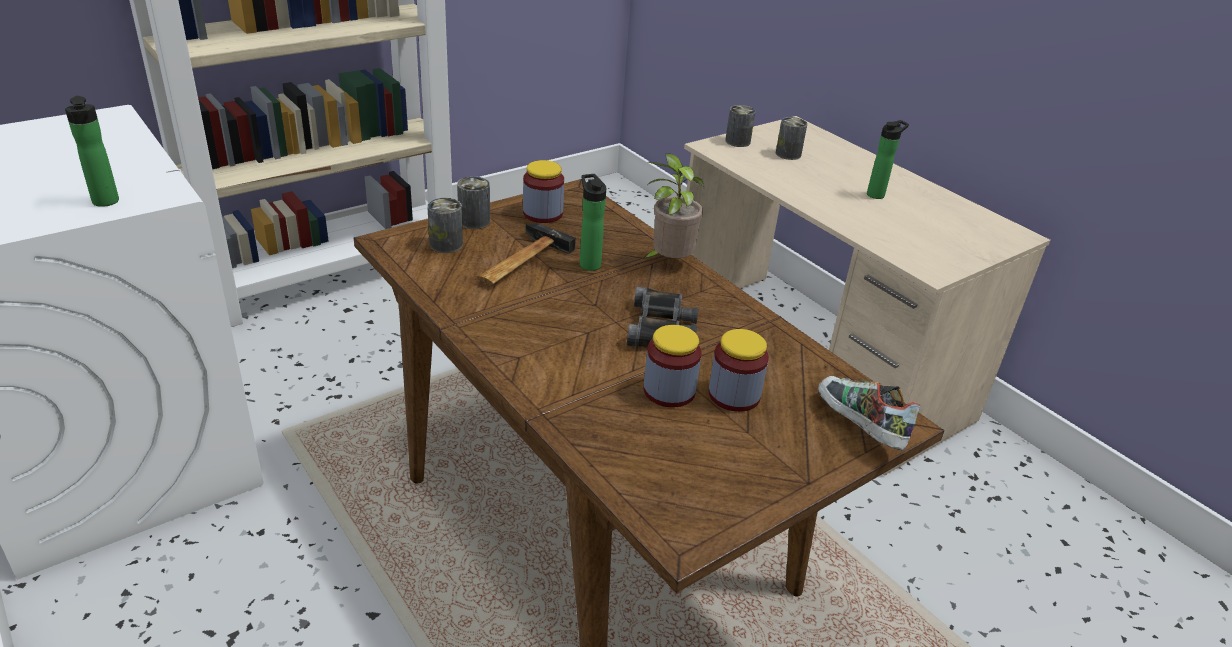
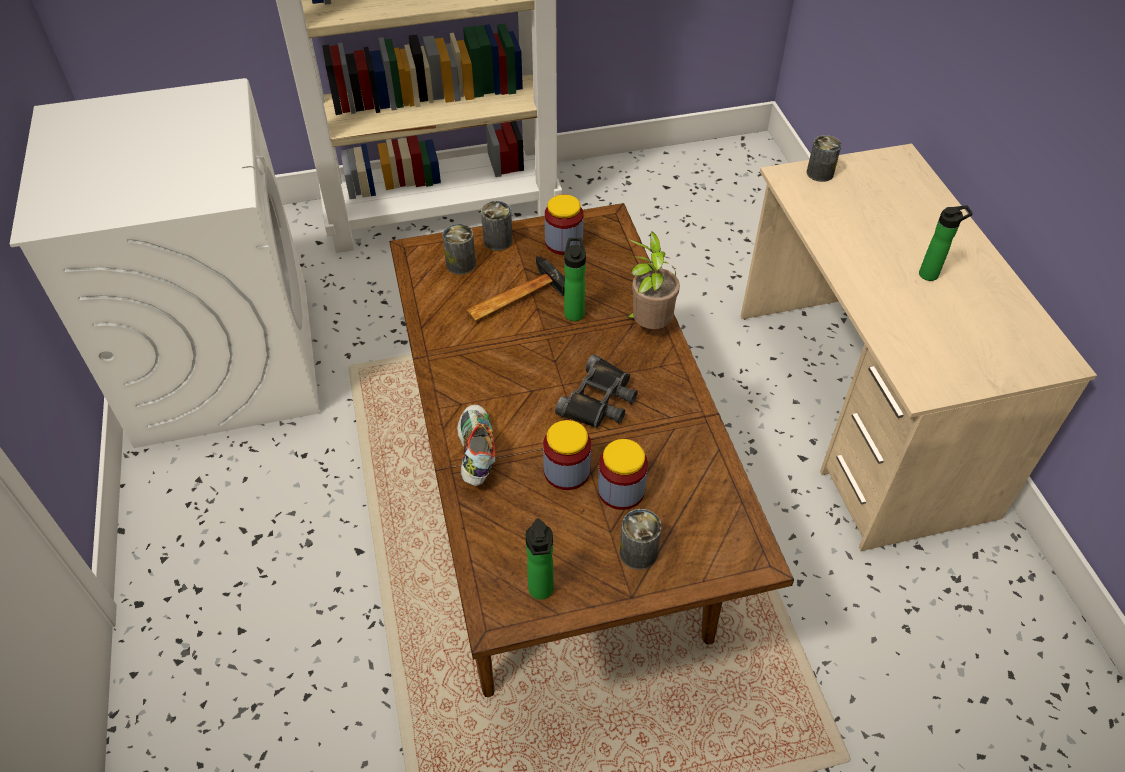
camera: 25 degrees right, 15 degrees up
(106, 203) = (186, 197): bottle -> bottle (541, 592)
(788, 154) = (865, 200): can -> can (638, 552)
(857, 427) = (711, 554): shoe -> shoe (476, 454)

